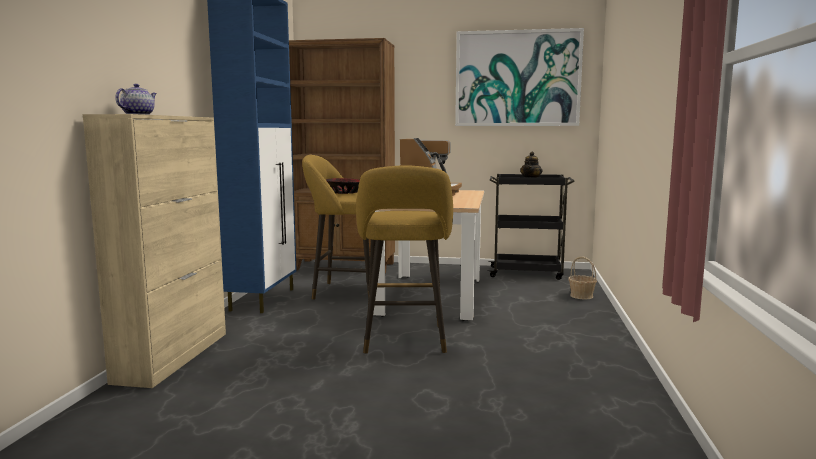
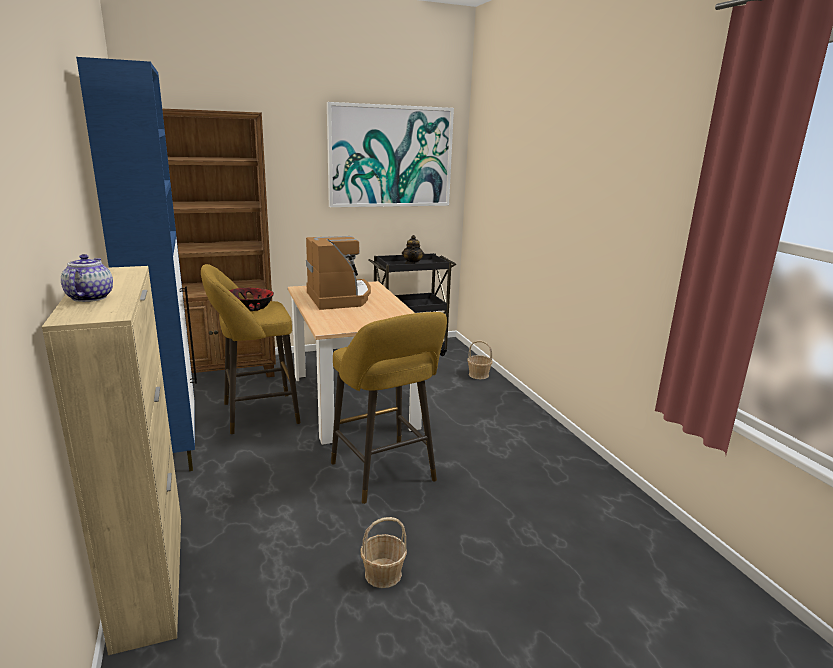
camera: 30 degrees left, 10 degrees up
(328, 394) = (382, 574): none -> basket

